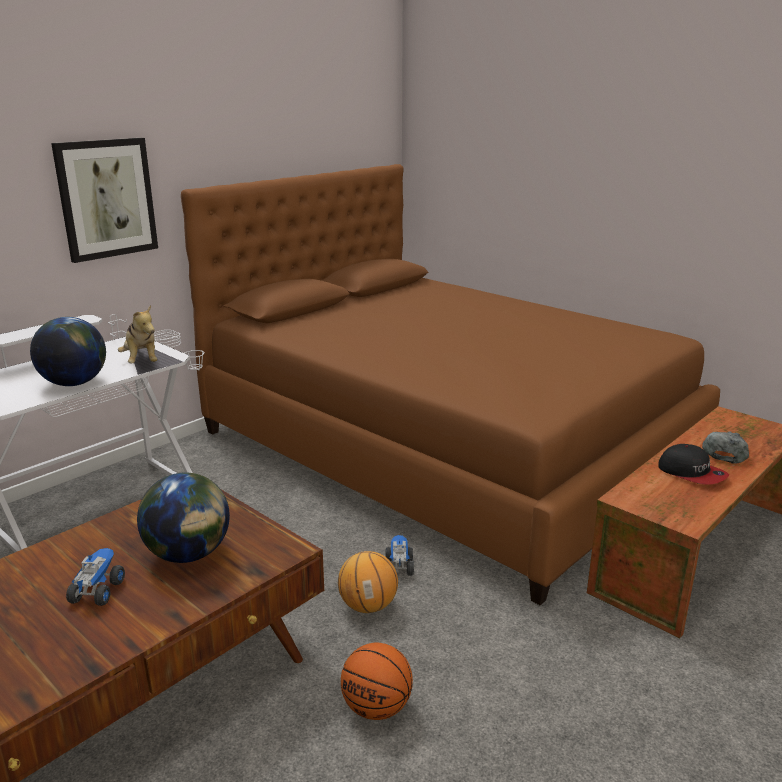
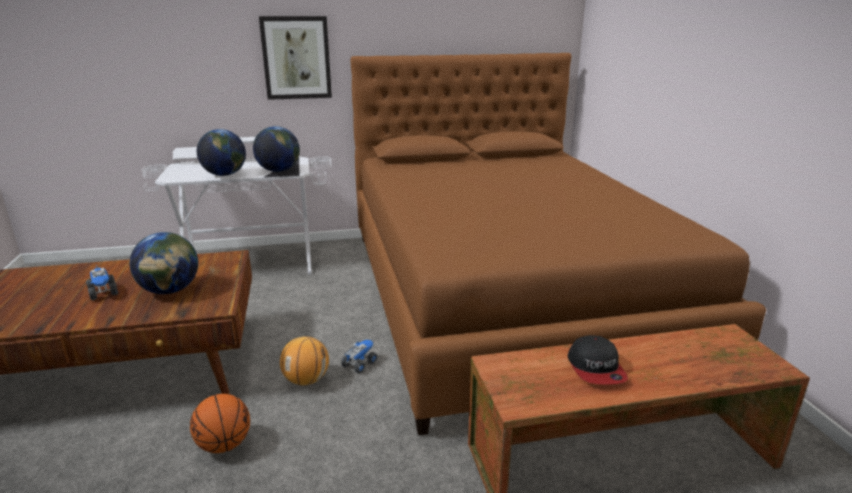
camera: 35 degrees right, 0 degrees up
(97, 591) = (104, 293): toy truck -> toy truck turned 105 degrees clockwise
(142, 361) = (278, 171): plush toy -> globe
(725, 450) = (669, 363): grey cap -> none

